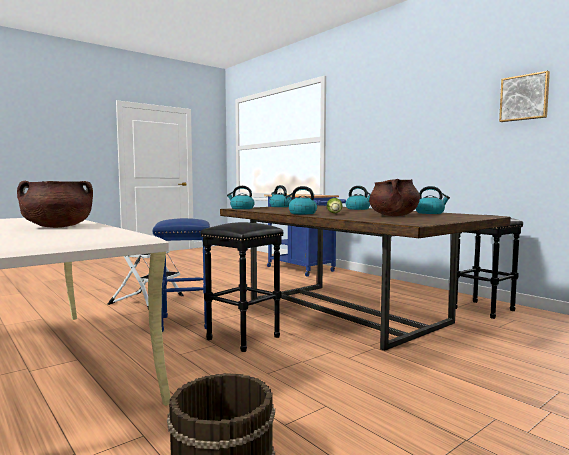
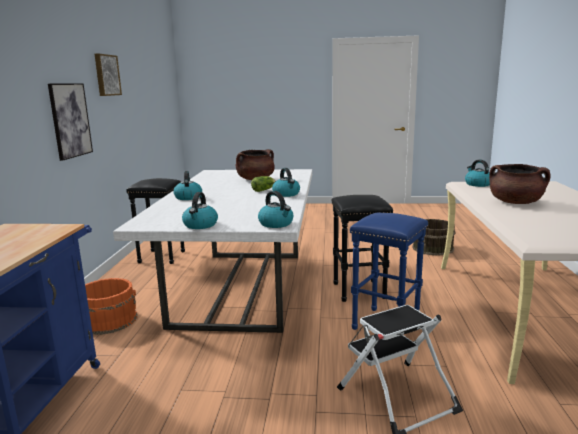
camera: 135 degrees left, 10 degrees up
(346, 312) = (242, 286): brown dining table -> white dining table
(358, 283) = (108, 320): none -> orange bucket
(430, 213) = (207, 179): kettle -> kettle (477, 184)
(443, 146) = (70, 120): none -> picture

